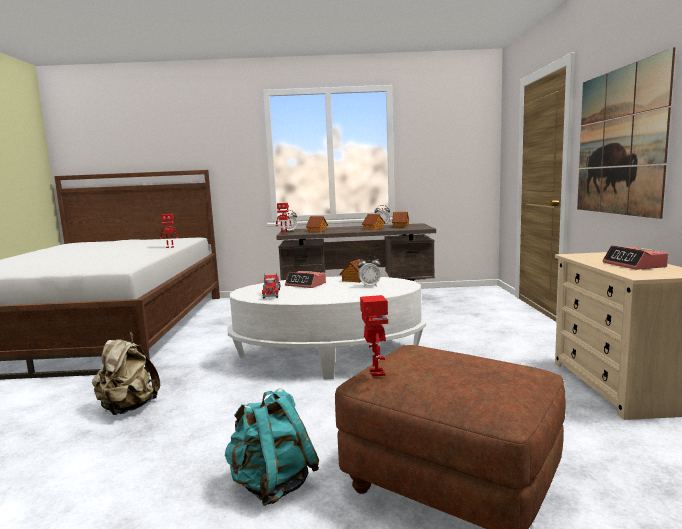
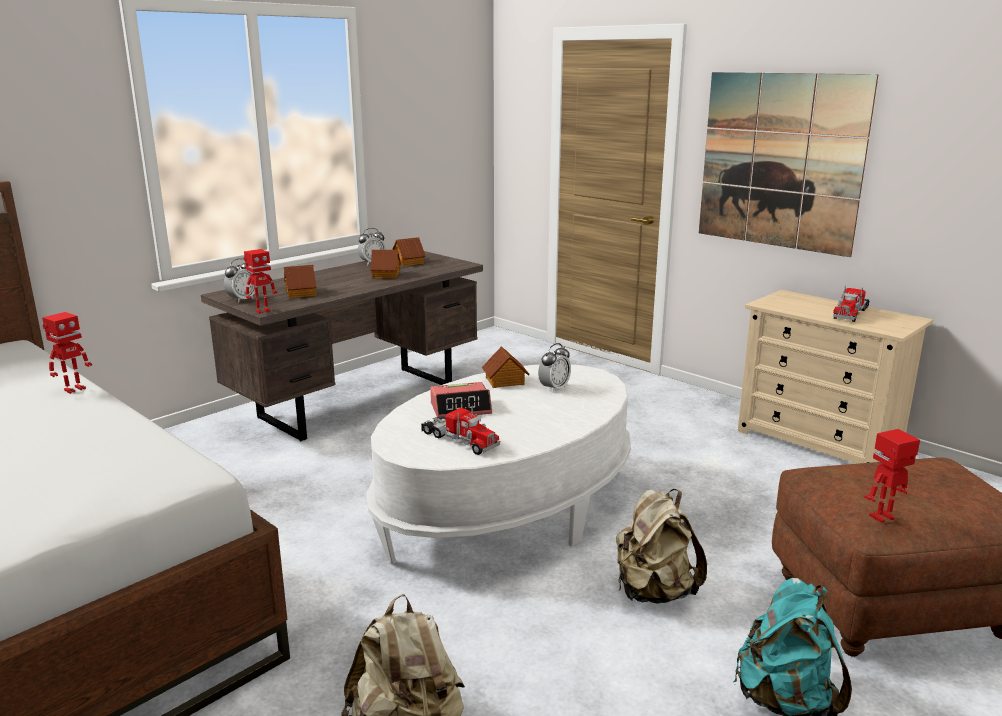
camera: 45 degrees left, 10 degrees up
(319, 411) = (653, 592): none -> beige backpack
(376, 373) = (883, 518): toy robot -> toy robot turned 60 degrees counterclockwise
(634, 265) = (850, 313): alarm clock -> toy truck

